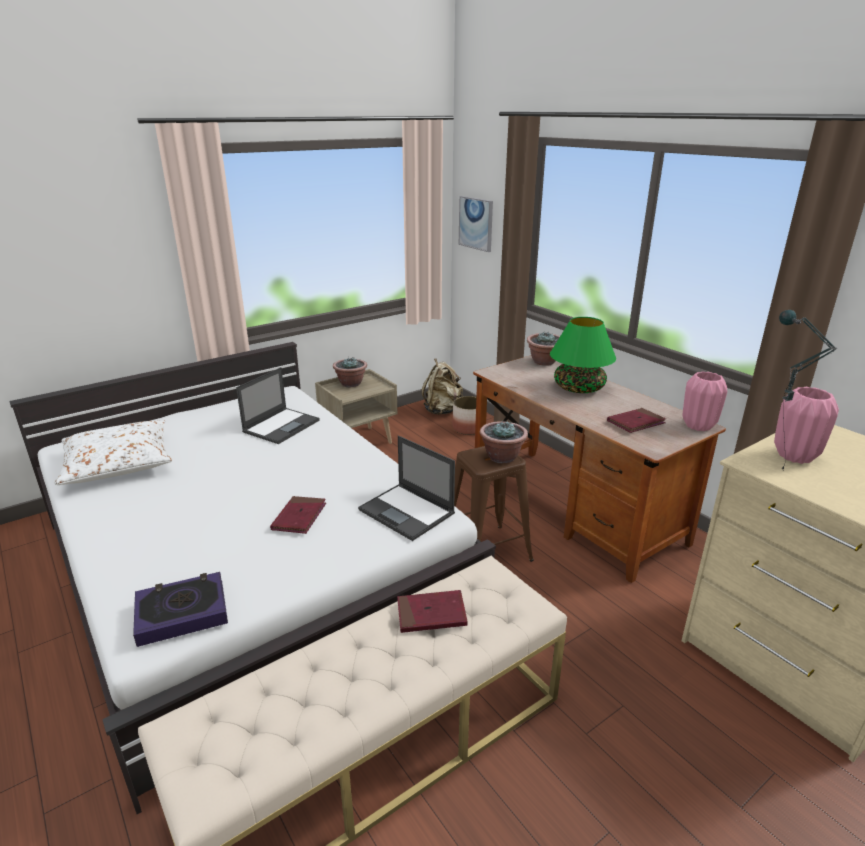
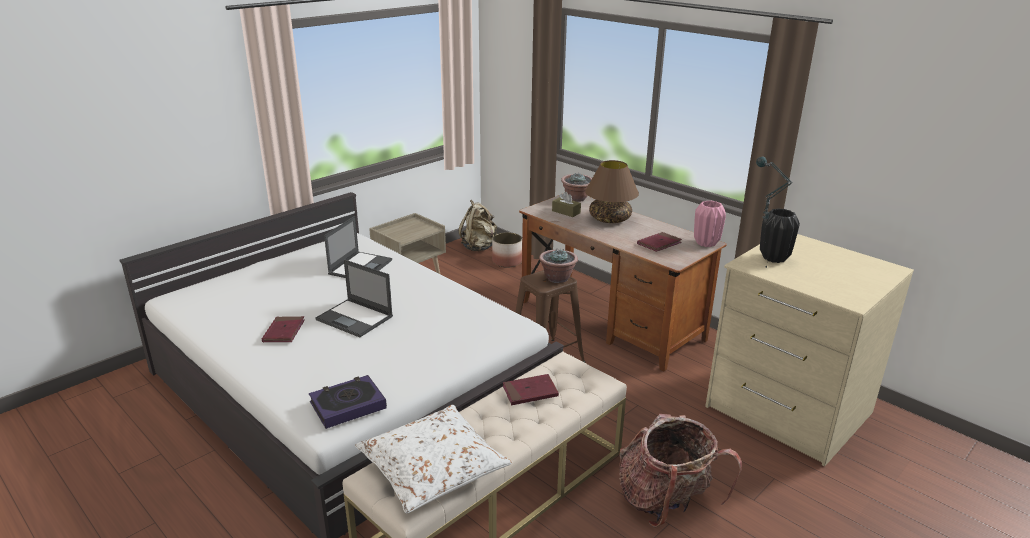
camera: 10 degrees left, 0 degrees up
(118, 463) = (230, 307): white pillow -> white pillow (432, 468)
(299, 517) = (408, 335): red book -> red book (284, 331)
(351, 384) = (402, 227): potted plant -> none
(407, 512) = (493, 324): laptop -> laptop (355, 318)
(476, 223) = (504, 77): picture -> none
(527, 376) = (566, 212): none -> brown tissue box
(579, 388) = (610, 219): green table lamp -> brown table lamp
(609, 792) = (666, 502): none -> backpack
(794, 456) = (774, 258): pink vase -> black vase

